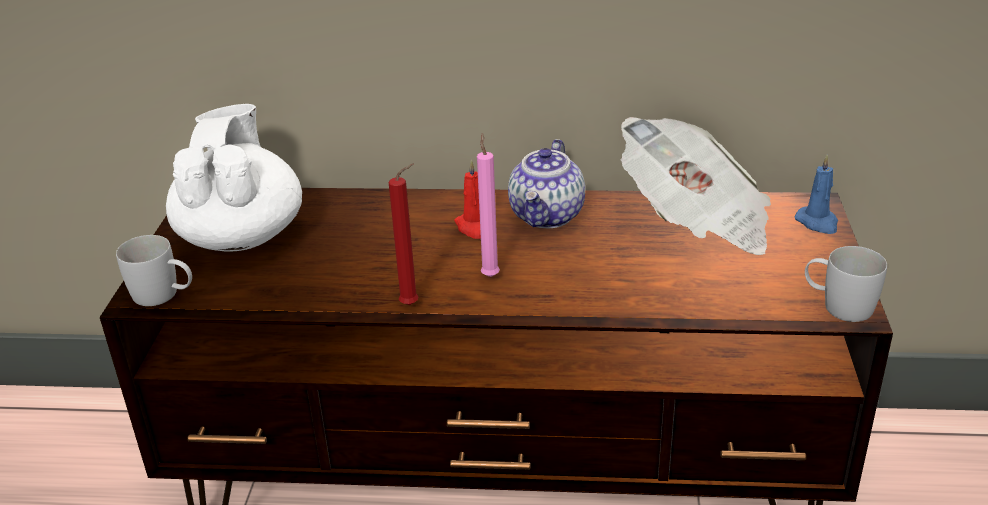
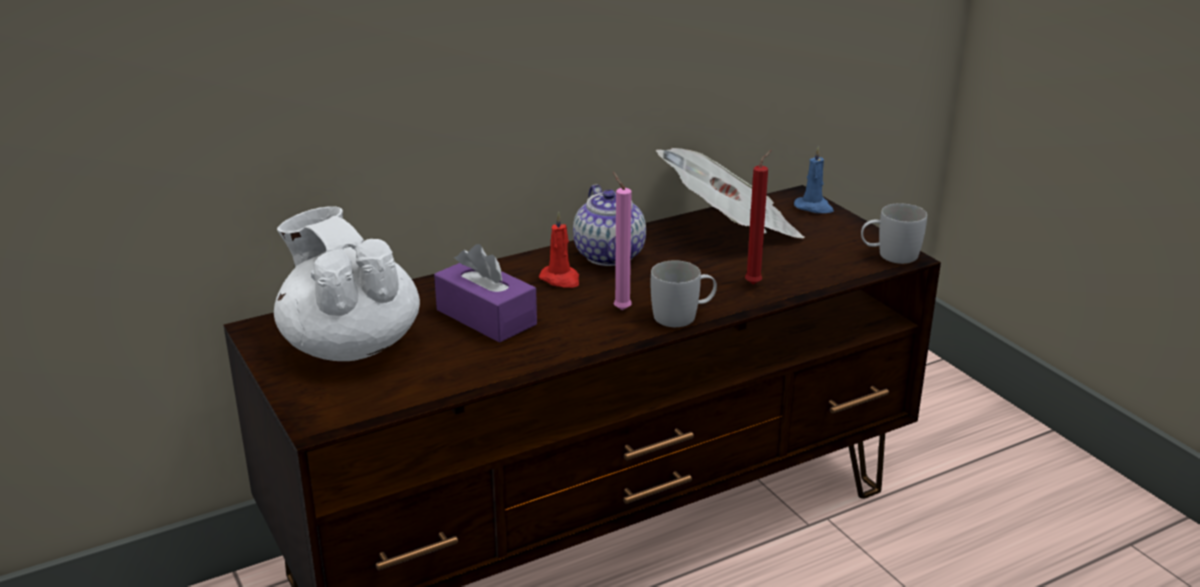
camera: 35 degrees left, 5 degrees down
(164, 295) = (341, 413): white mug -> white mug (683, 316)
(370, 244) = (486, 317): none -> purple tissue box
(412, 304) = (585, 348): red candle -> red candle (755, 283)

